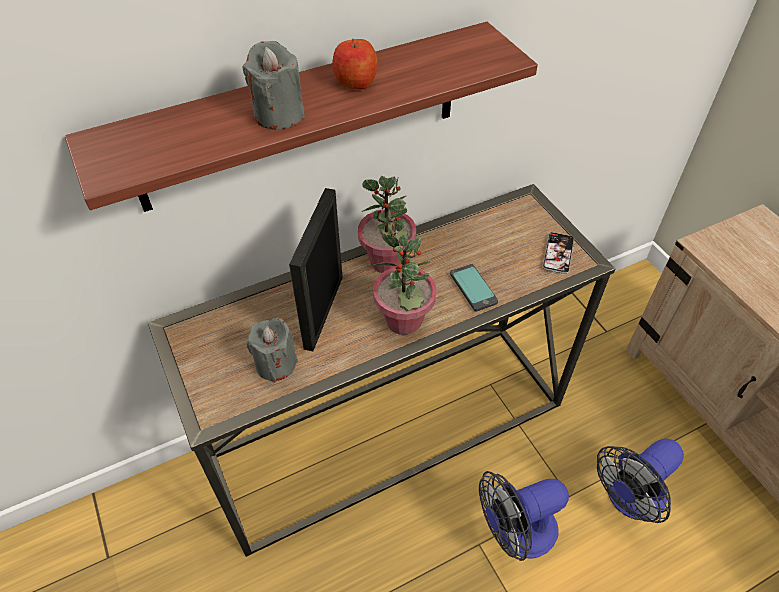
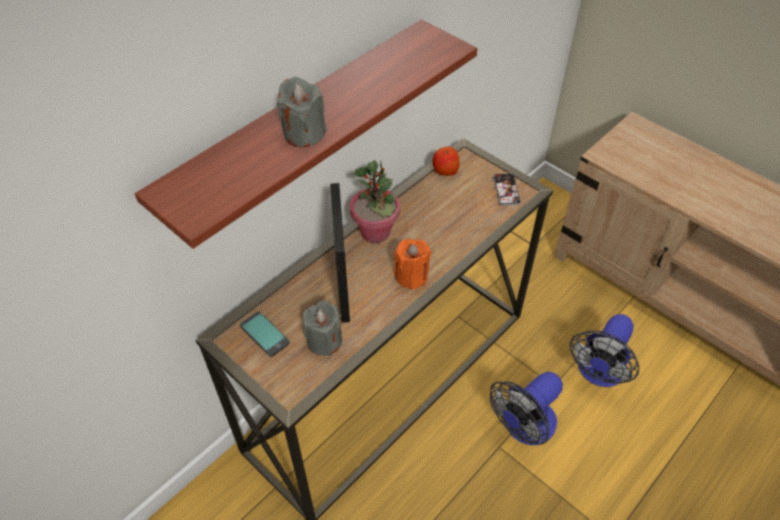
camera: 20 degrees left, 0 degrees up
(356, 82) = (348, 92): apple -> apple (445, 170)
(404, 320) = (411, 276): potted plant -> orange candle
(473, 288) = (454, 235): phone -> phone (265, 334)

